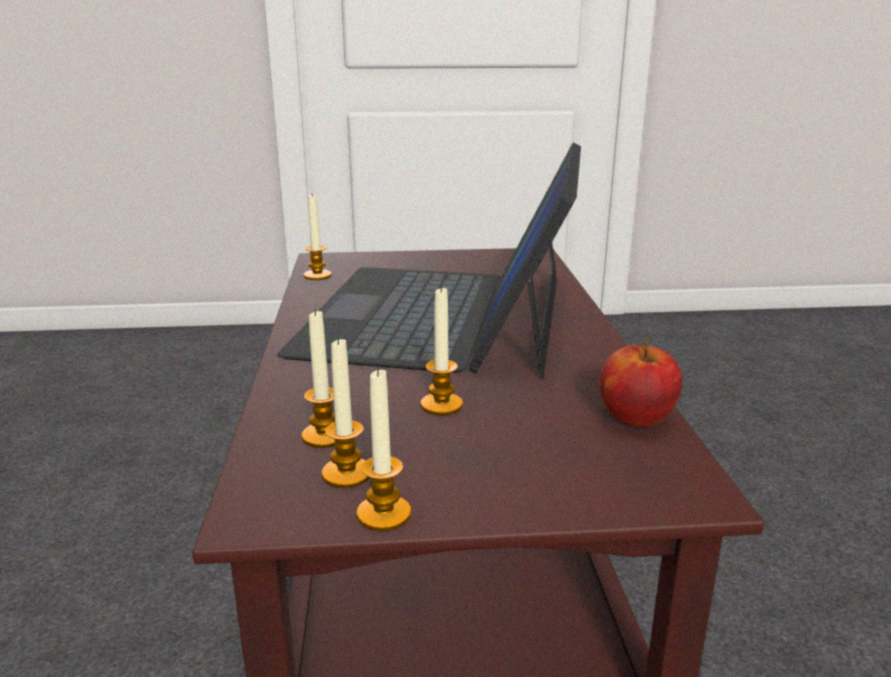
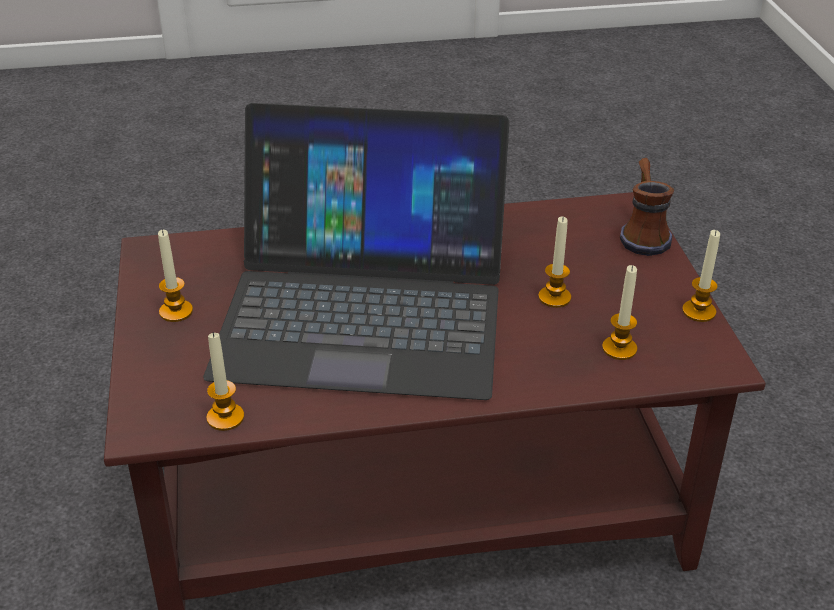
camera: 95 degrees left, 15 degrees up
(347, 474) = (663, 331): candle -> candle (176, 311)
(607, 493) = (642, 233): none -> mug
(635, 418) = (548, 217): apple -> none

